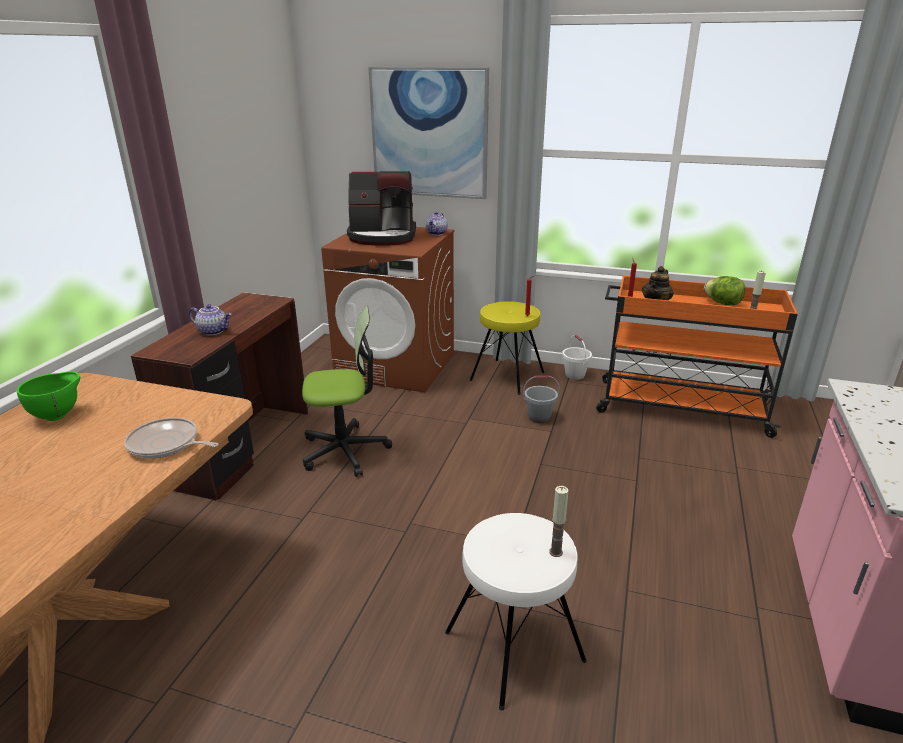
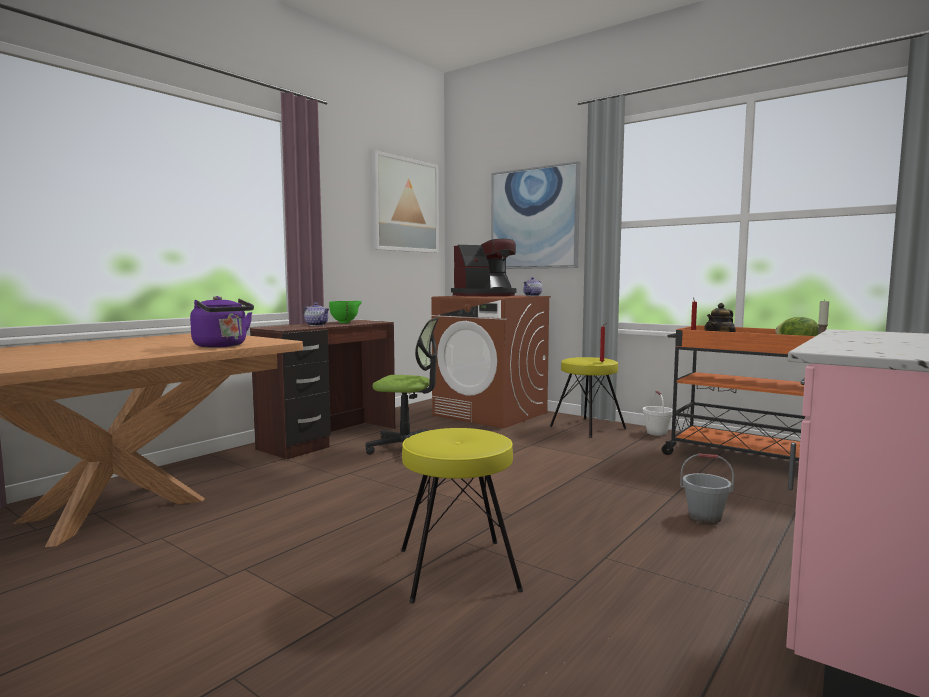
camera: 20 degrees right, 20 degrees down
(59, 415) = (175, 338): green bowl -> green bowl (346, 322)
(166, 444) = (222, 346): frying pan -> purple kettle
(260, 116) = (405, 205): none -> picture
(383, 237) = (485, 295): coffee machine -> coffee machine turned 45 degrees counterclockwise
(514, 647) = (457, 570): white stool -> yellow stool
(539, 417) = (599, 451): grey bucket -> grey bucket (704, 517)
(556, 552) = (486, 443): candle -> none

